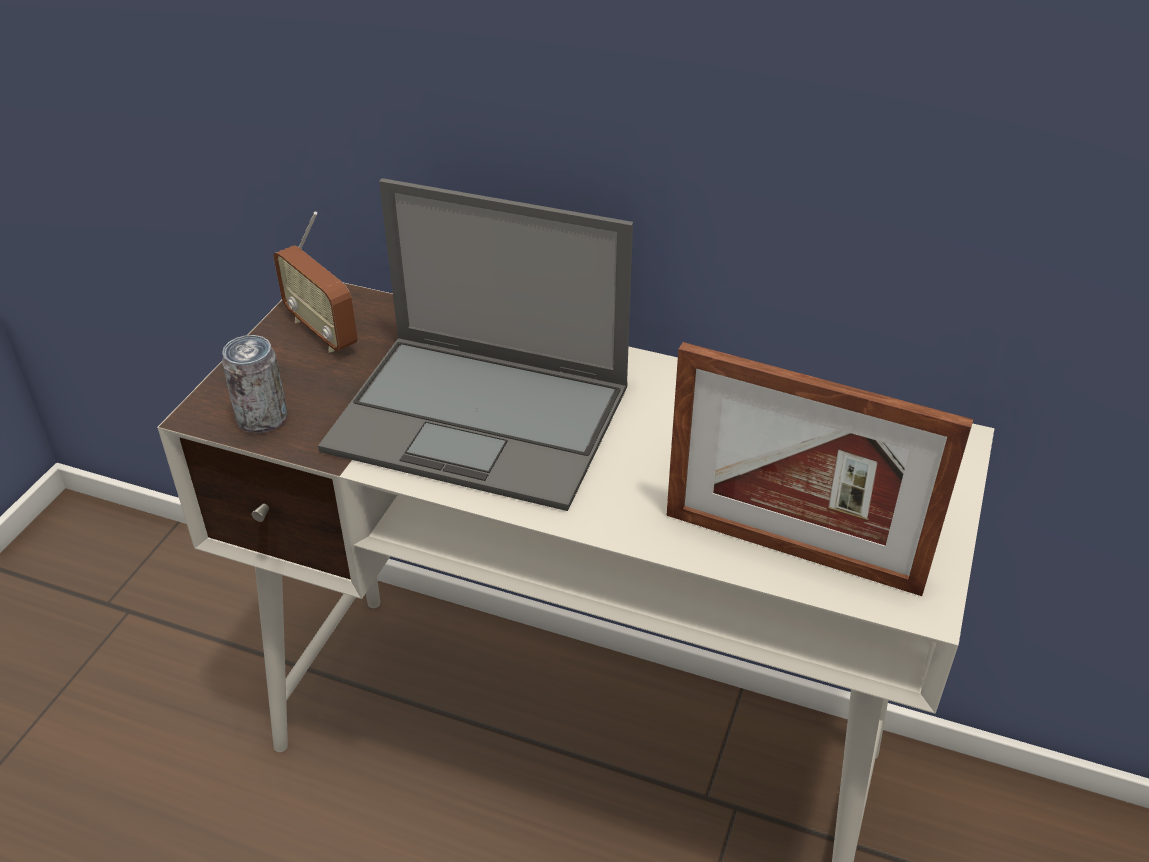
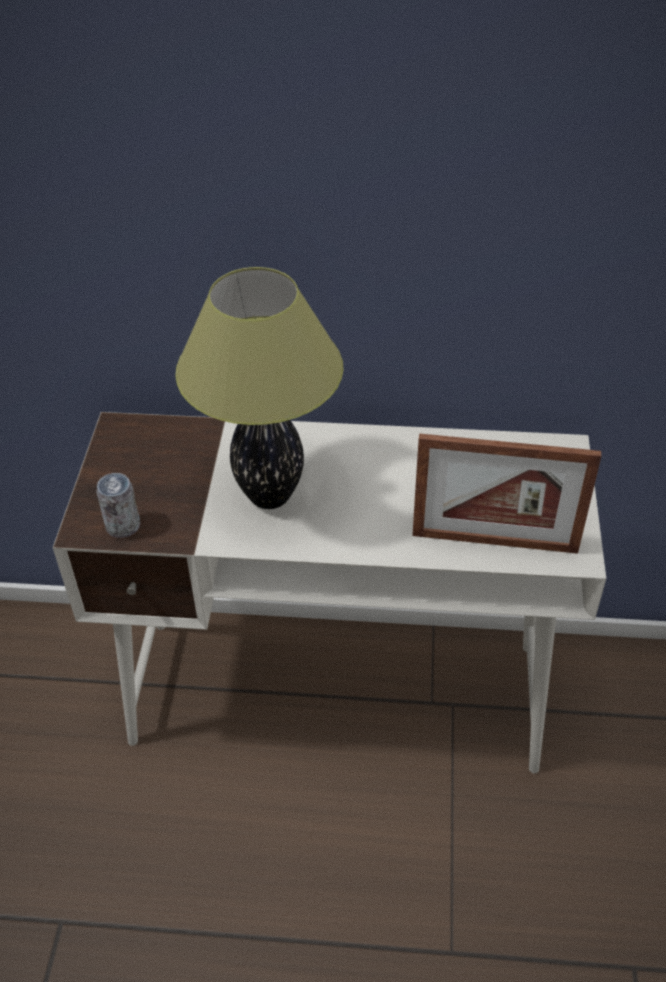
camera: 15 degrees left, 5 degrees up
(322, 331) = (133, 453): radio -> none
(482, 419) = (270, 495): laptop -> table lamp

